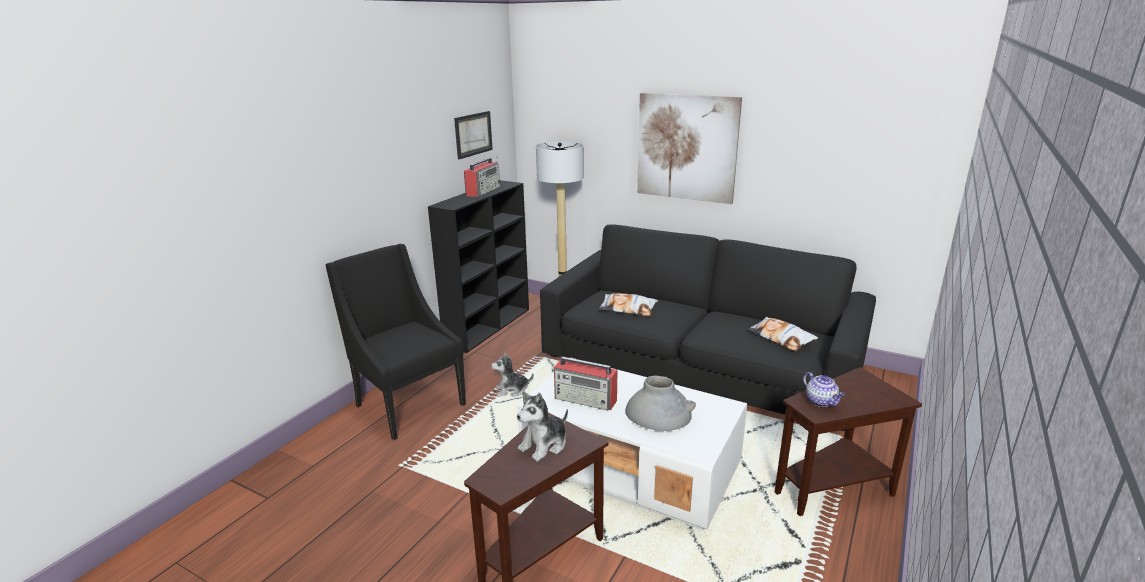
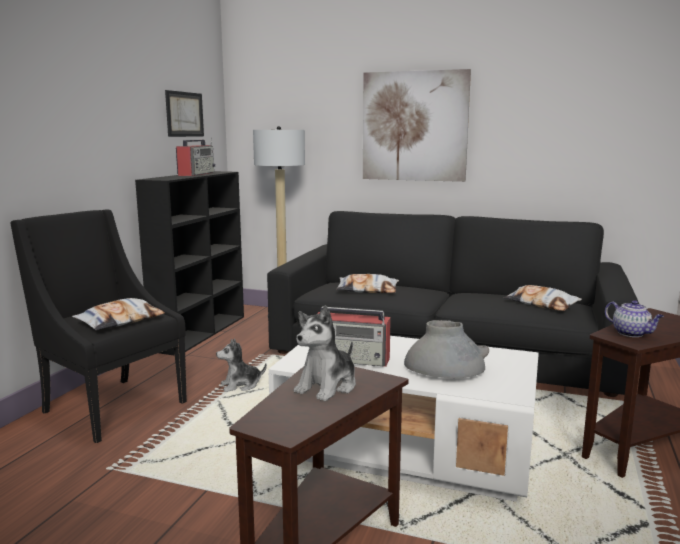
camera: 10 degrees left, 10 degrees down
(411, 344) = (120, 321): none -> pillow

